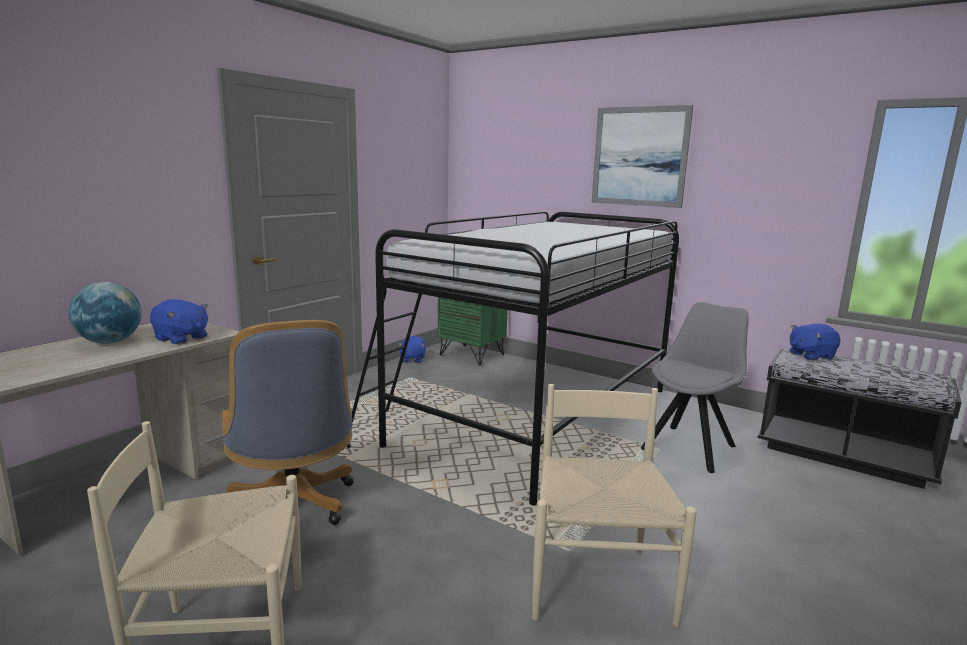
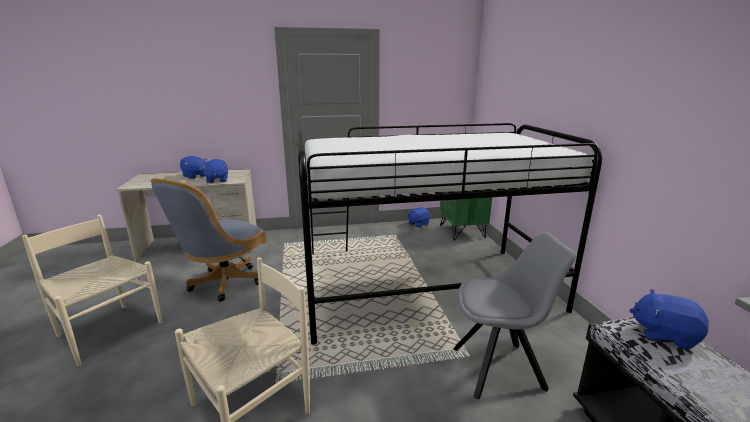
camera: 45 degrees right, 5 degrees up
(110, 342) = (195, 176): globe -> blue plush toy
(639, 156) = (585, 73): picture -> none

